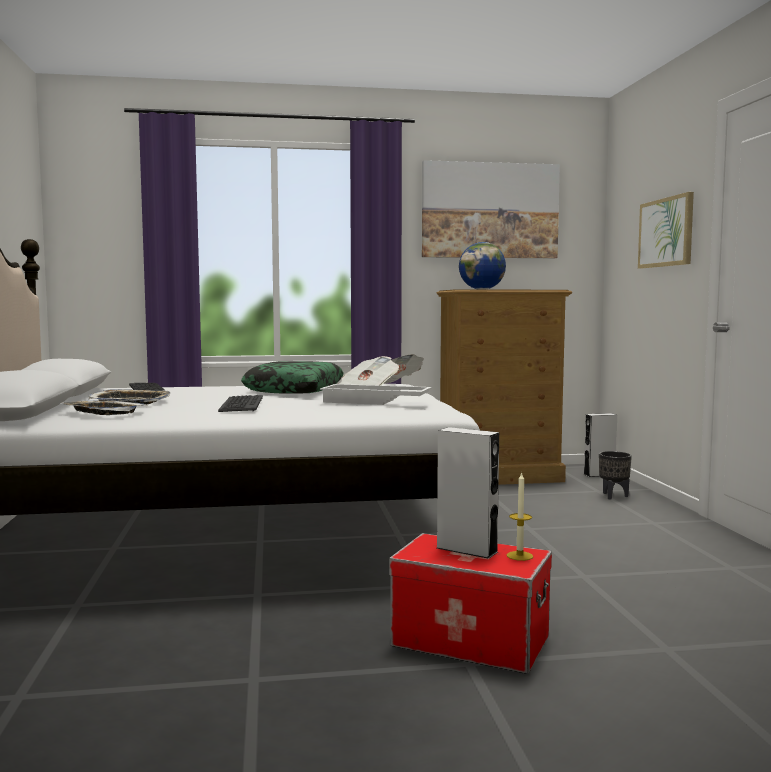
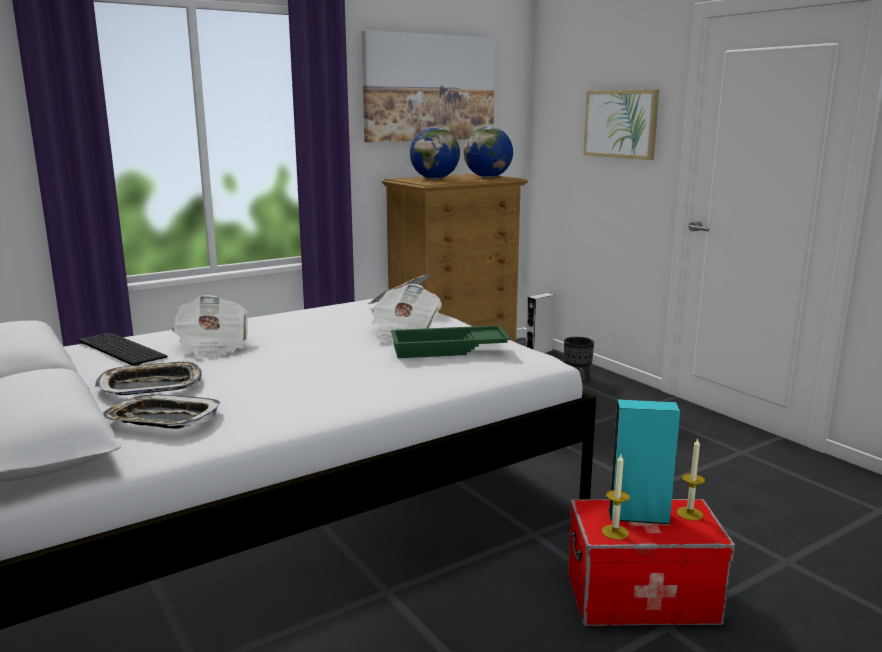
camera: 25 degrees left, 10 degrees up
(208, 392) = (213, 347): none -> newspaper
(241, 404) = (308, 374): keyboard -> none
(294, 390) = (304, 327): pillow -> none
(374, 402) = (448, 349): white tray -> green tray
(427, 554) = (615, 532): none -> candle
(467, 550) = (639, 516): grey speaker -> turquoise speaker
(536, 289) = (488, 177): none -> globe

